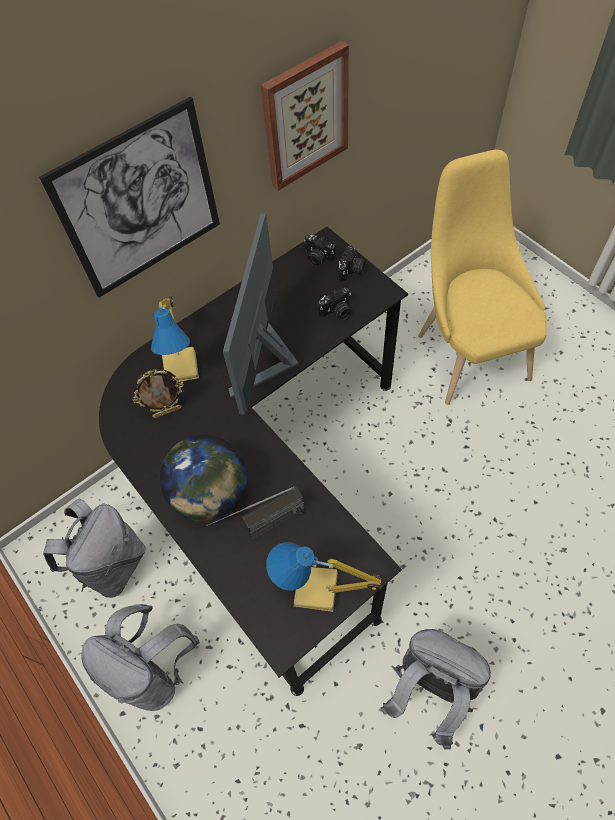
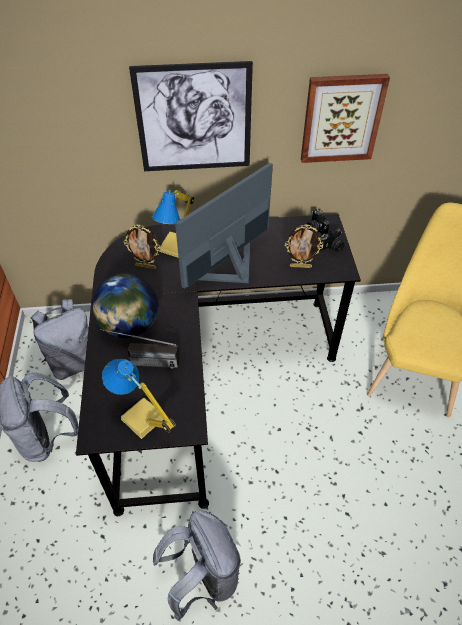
camera: 30 degrees right, 10 degrees down
(337, 312) = (300, 266): camera -> picture frame

